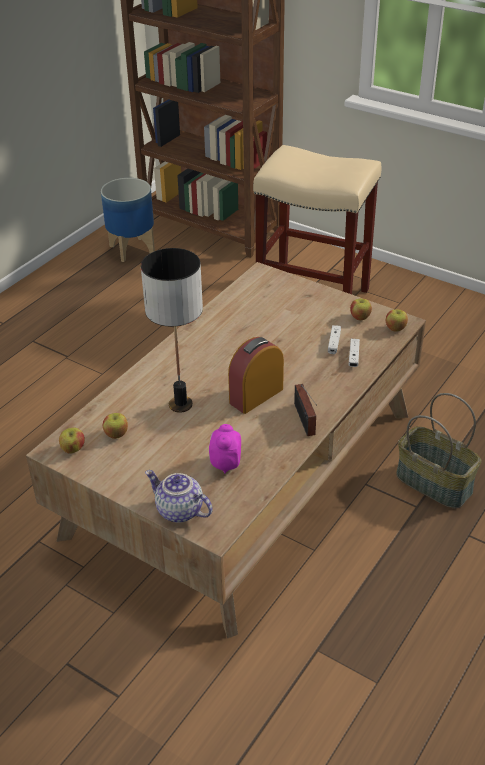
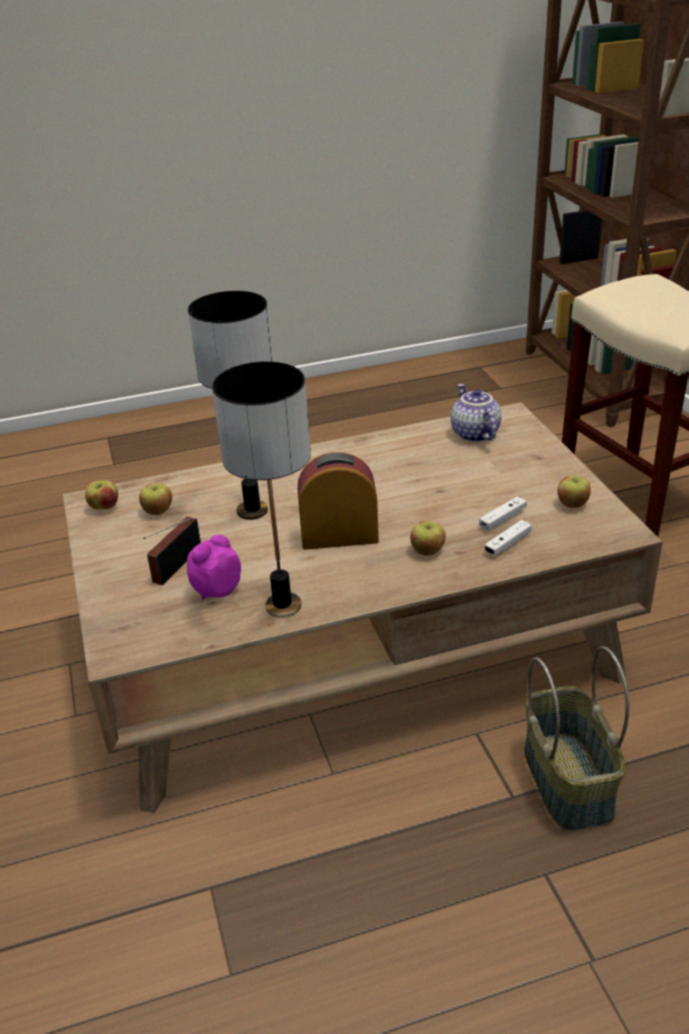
camera: 40 degrees right, 5 degrees down
(132, 249) = (485, 377): planter -> none
(178, 511) = (112, 613): teapot -> teapot (473, 434)
(276, 452) = (283, 605): none -> table lamp
(304, 421) = (357, 587): radio -> radio (174, 566)
(395, 328) = (605, 534): apple -> apple (427, 551)

